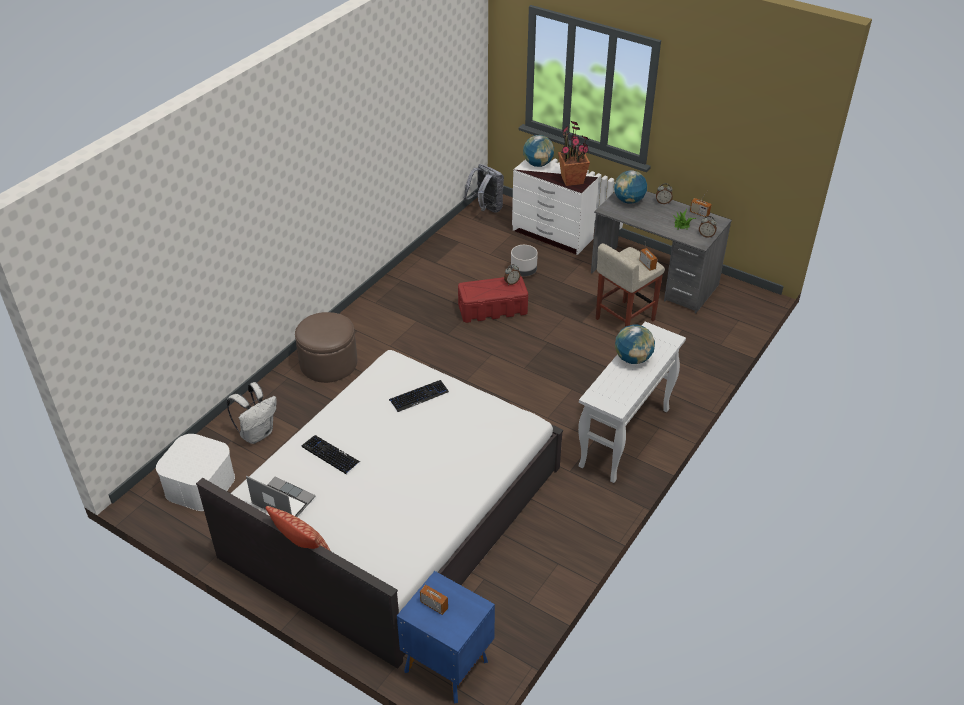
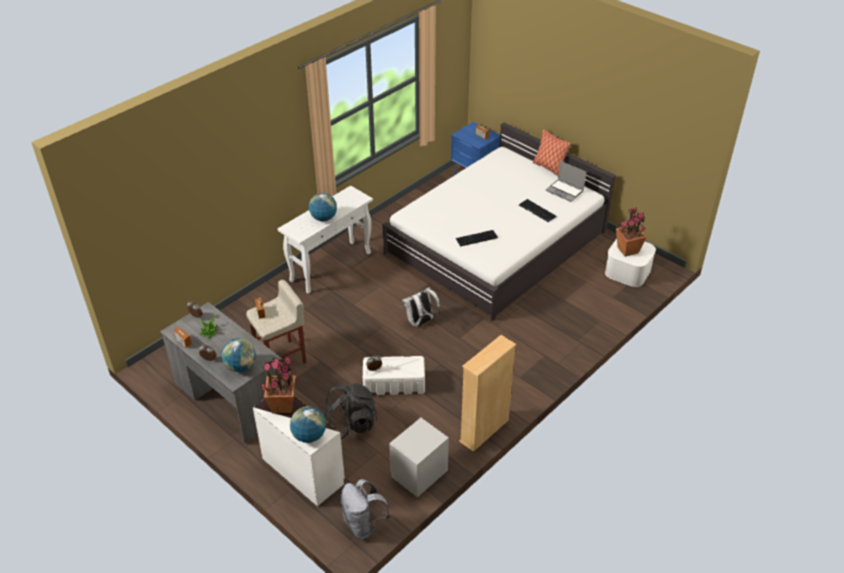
camera: 170 degrees left, 0 degrees up
(198, 458) = (628, 250): none -> potted plant
(257, 433) = (594, 299): white backpack -> white backpack (420, 322)
(328, 363) = (544, 349): brown ottoman -> none
(392, 280) = (484, 430): none -> beige bookcase
(448, 243) = (419, 473): none -> grey nightstand
(493, 309) = (393, 384): red storage box -> white storage box
(523, 271) = (351, 424): grey planter -> black backpack

